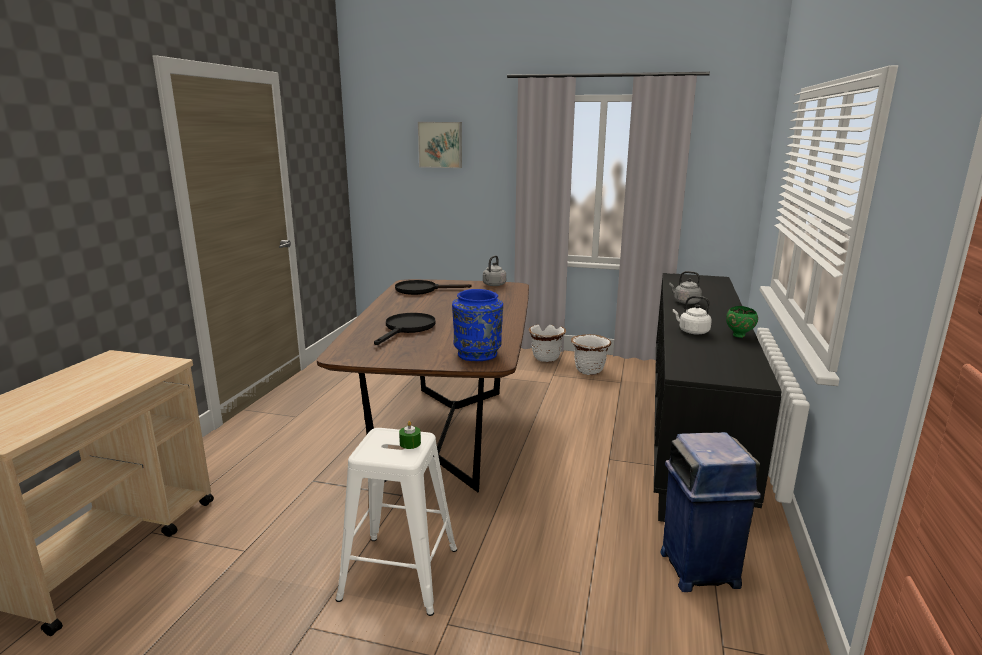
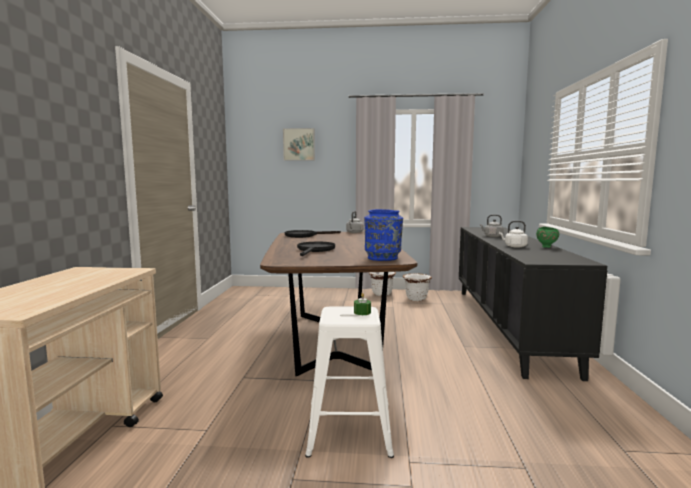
camera: 10 degrees left, 10 degrees down
(698, 568) = (571, 404): blue trash can -> none

